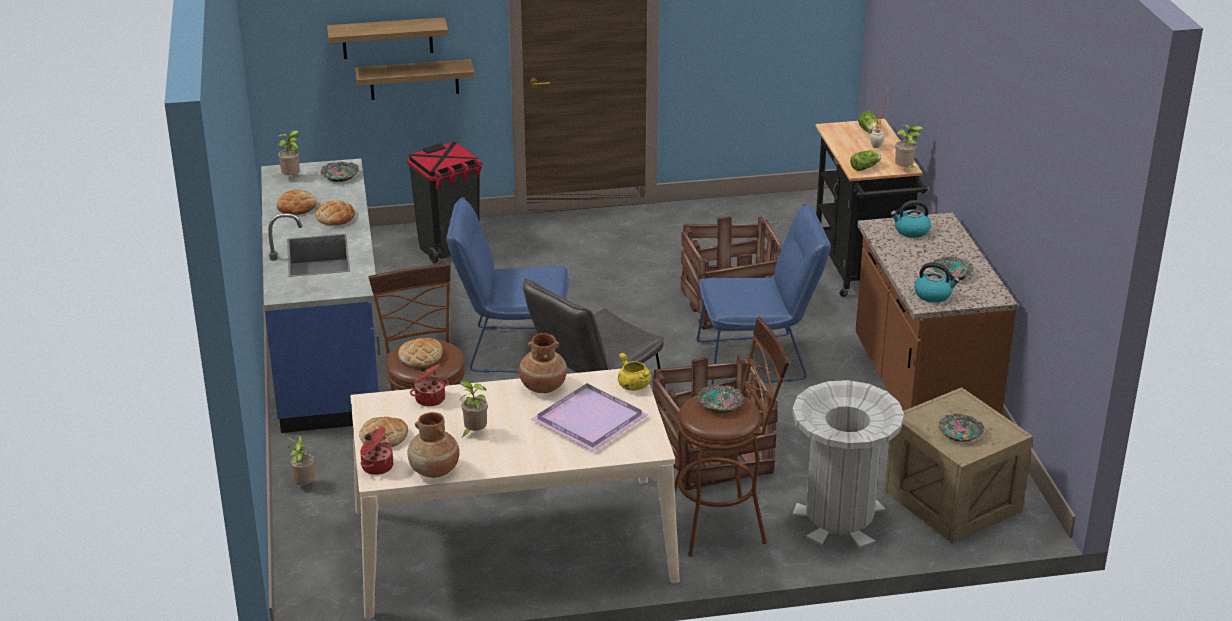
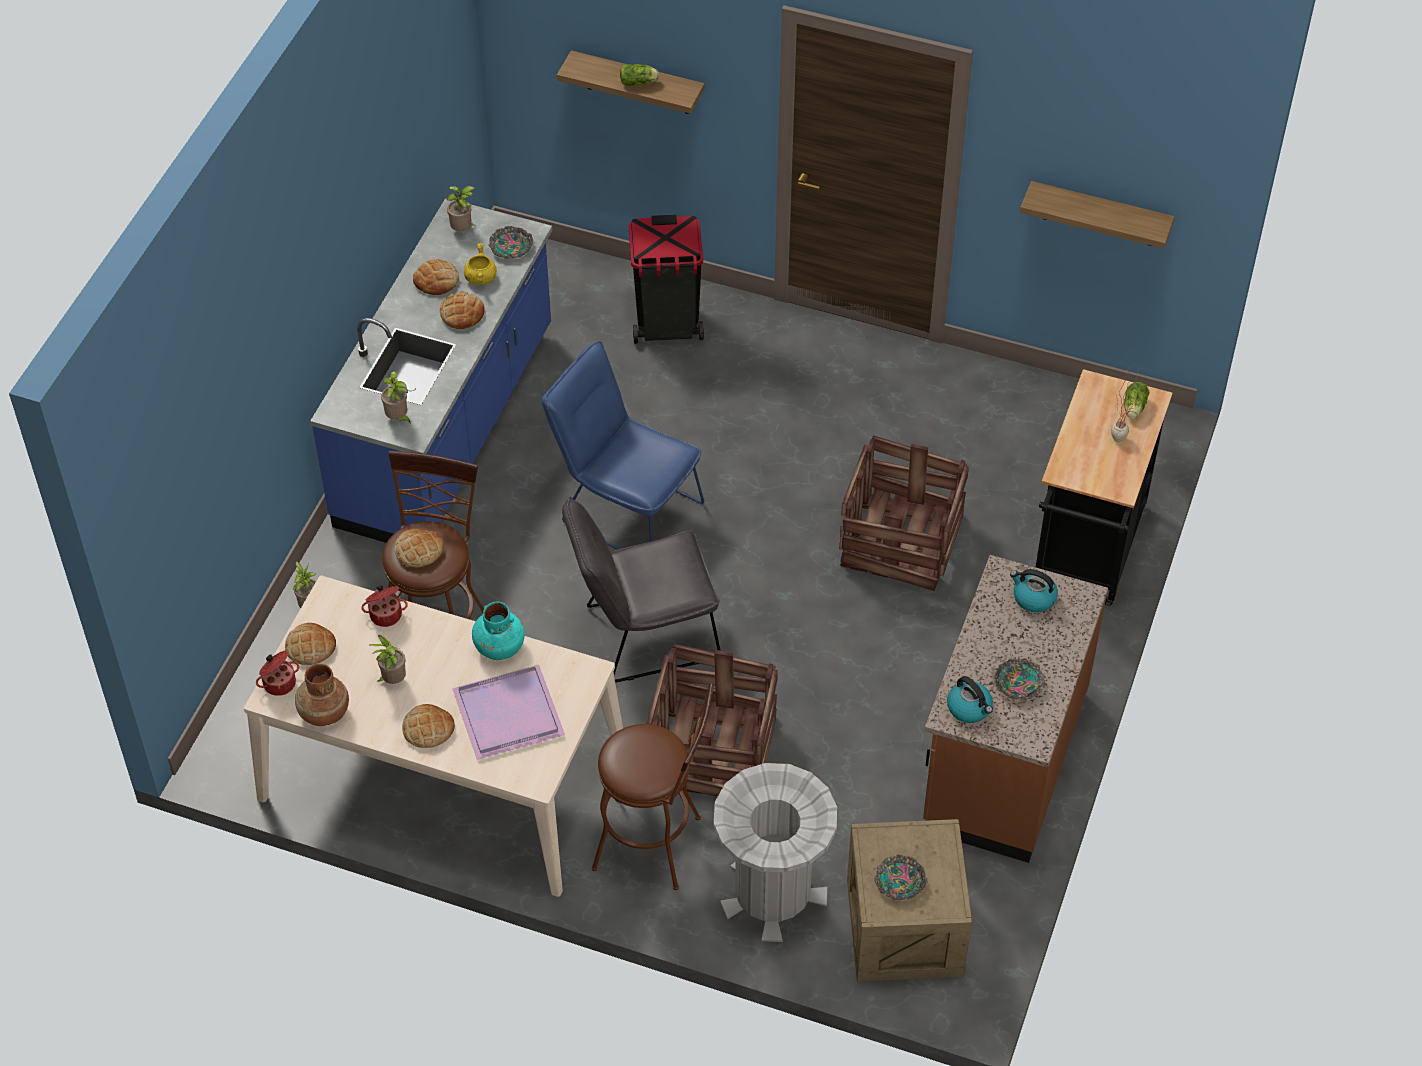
camera: 30 degrees right, 20 degrees up
(414, 79) = (666, 132): shelf -> shelf (1099, 214)
(532, 450) = (428, 729): none -> bread
(542, 386) = (499, 646): brown vase -> turquoise vase
(633, 386) = (584, 686): yellow cooking pot -> yellow cooking pot (480, 277)
(719, 404) = (648, 750): bowl -> none
(759, 360) = (865, 639): blue chair -> none
(866, 167) = (1076, 469): lettuce -> lettuce (639, 82)
(905, 169) = (1117, 492): potted plant -> potted plant (398, 418)

